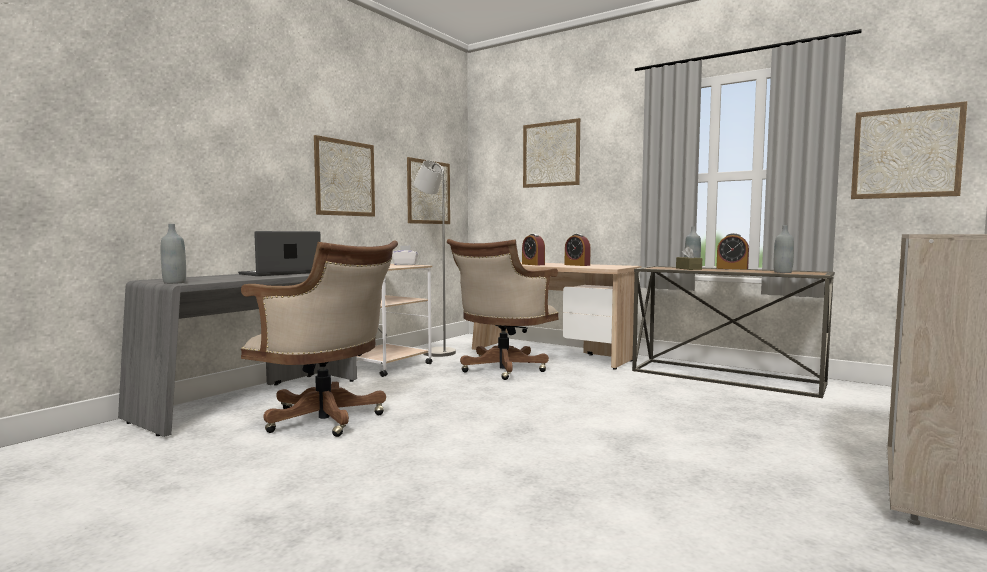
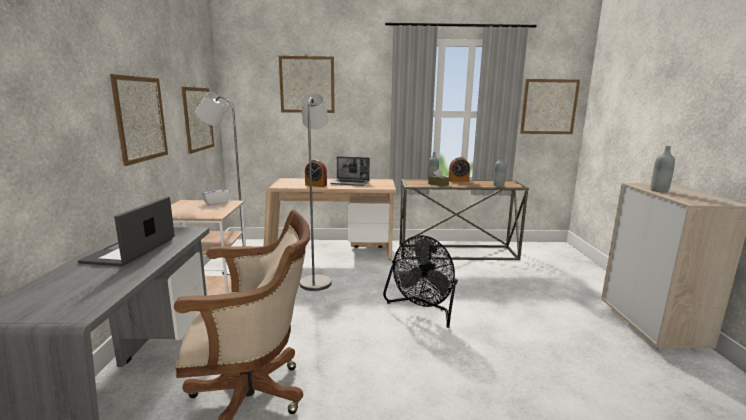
camera: 35 degrees left, 10 degrees up
(174, 282) = (61, 318): grey bottle -> grey bottle (659, 190)
(501, 370) = (316, 280): office chair -> grey floor lamp
(577, 265) = (350, 183): alarm clock -> laptop
(583, 408) = (422, 308): none -> black fan

